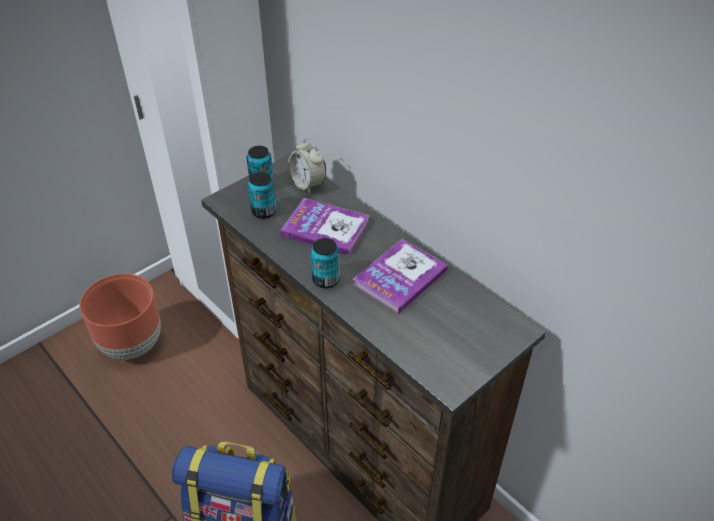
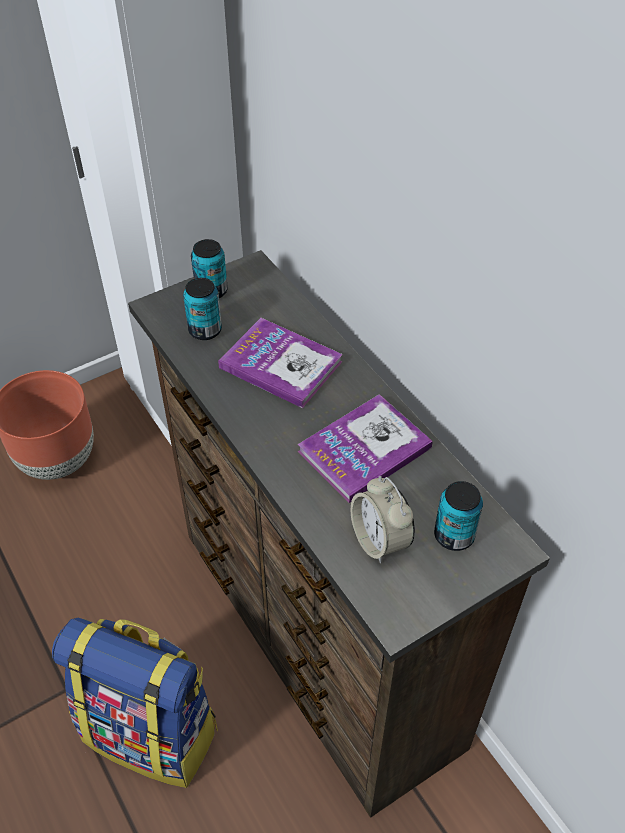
camera: 10 degrees right, 5 degrees up
(308, 184) = (272, 297): alarm clock -> alarm clock (380, 540)
(326, 280) = (264, 439): can -> can (454, 535)

